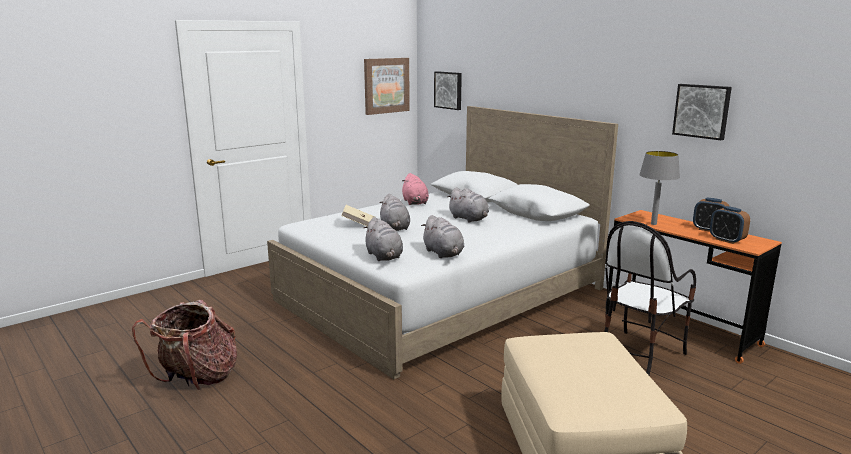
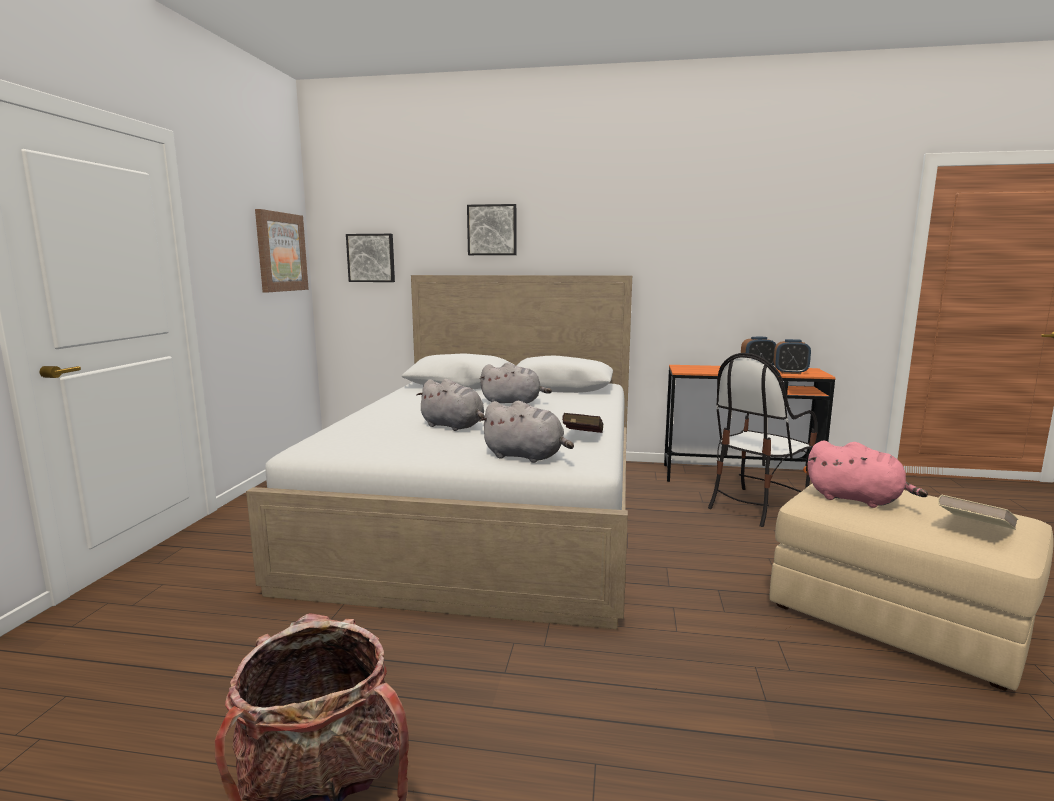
camera: 40 degrees left, 5 degrees down
(359, 224) = (397, 432): beige book -> beige book (974, 529)
(415, 202) = (408, 399): pink plush toy -> pink plush toy (857, 499)
(444, 254) = (582, 438): grey plush toy -> red book
(639, 354) = (755, 507): chair -> chair turned 45 degrees clockwise
(653, 224) = (712, 371): grey table lamp -> none
(702, 111) = (725, 253): picture -> picture (492, 230)

